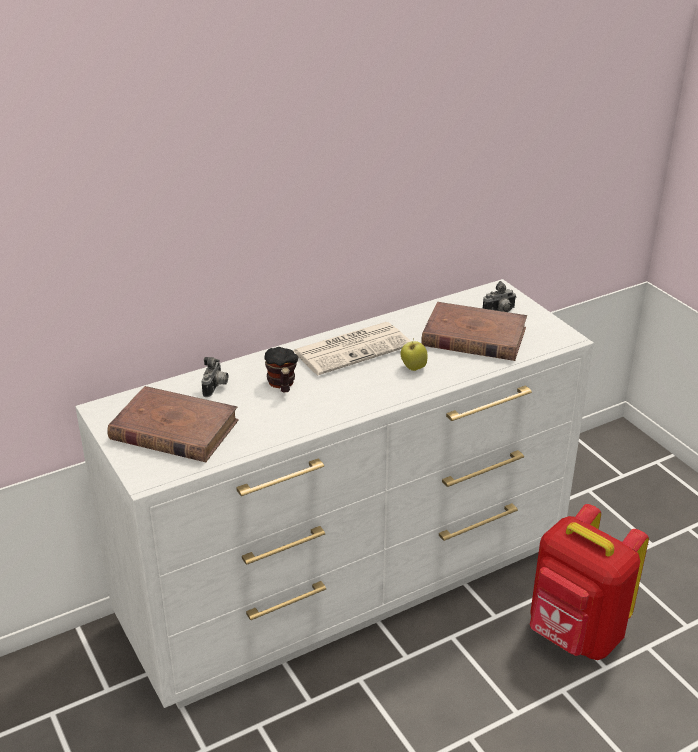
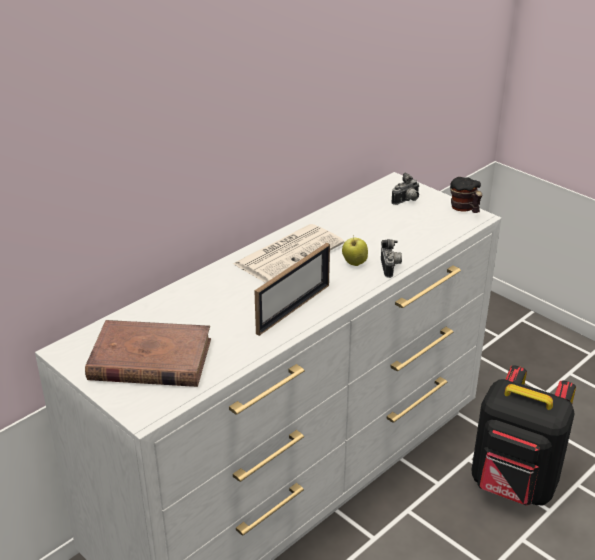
camera: 15 degrees left, 0 degrees up
(216, 387) = (173, 310): camera -> camera (390, 268)
(282, 386) = (238, 299): mug -> mug (464, 209)
(331, 403) = (293, 309): none -> picture frame
(473, 337) = (394, 227): brown book -> none
(575, 635) = (513, 486): red backpack -> black backpack

